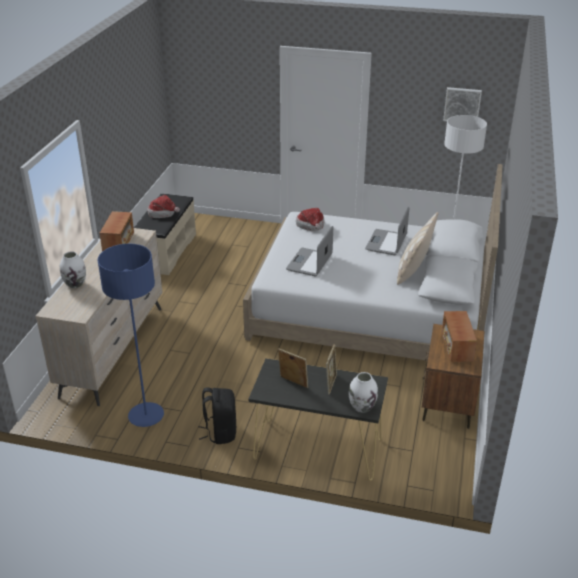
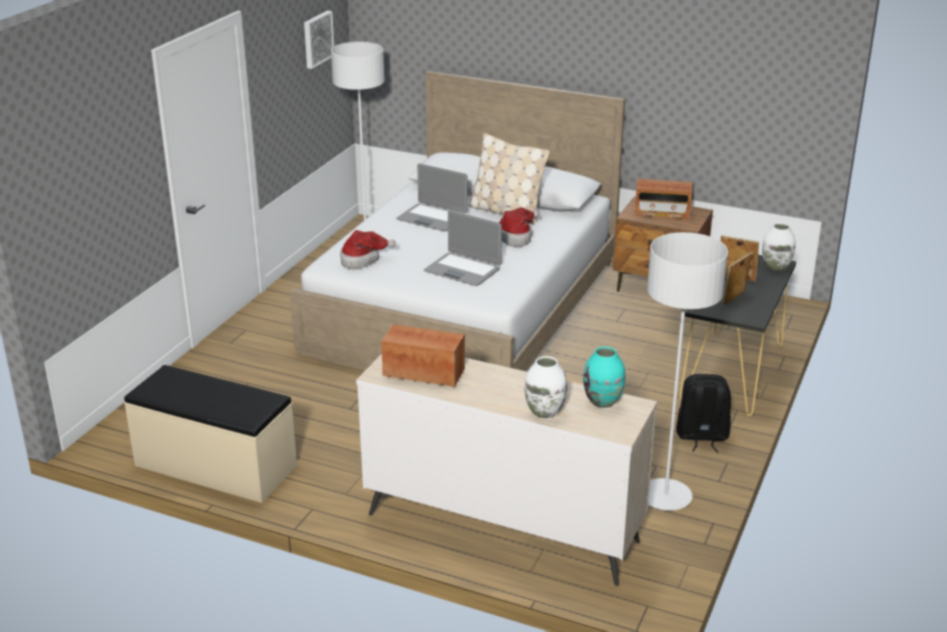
camera: 80 degrees left, 5 degrees down
(85, 303) = (603, 401): none -> turquoise vase
(146, 416) = (665, 497): blue floor lamp -> grey floor lamp
(163, 214) = (212, 394): hat -> hat (516, 237)

